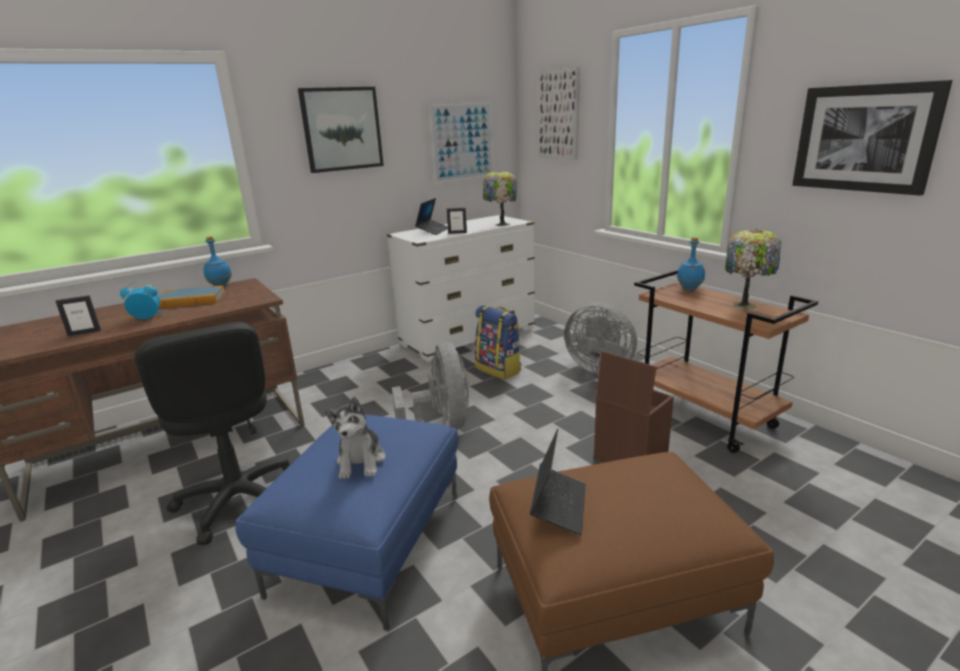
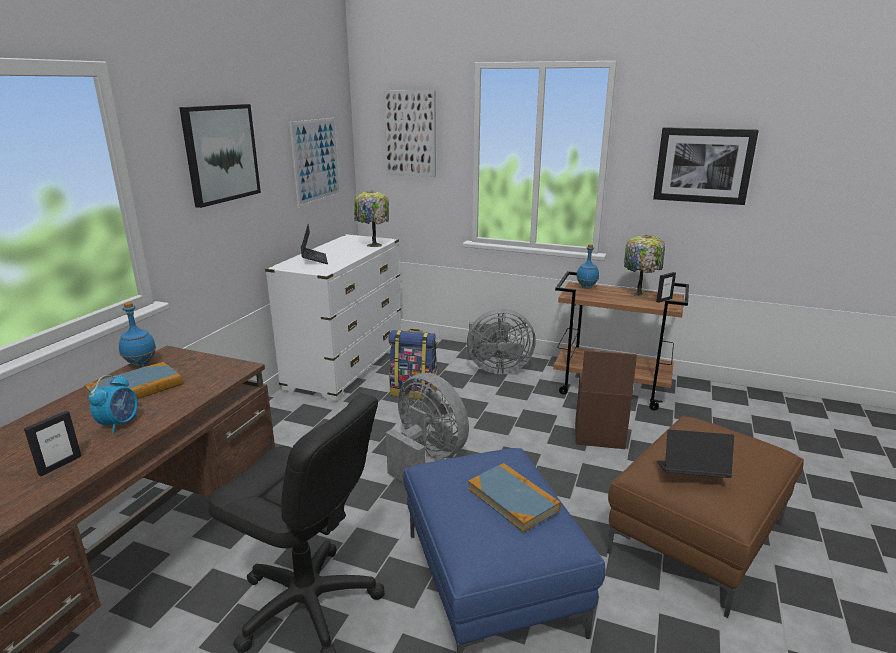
camera: 35 degrees left, 0 degrees up
(147, 318) = (120, 424): alarm clock -> alarm clock turned 150 degrees clockwise
(361, 462) = (513, 499): plush toy -> book
(457, 233) = (346, 259): picture frame -> picture frame (664, 300)
(558, 505) = (691, 475): laptop -> laptop turned 60 degrees counterclockwise

